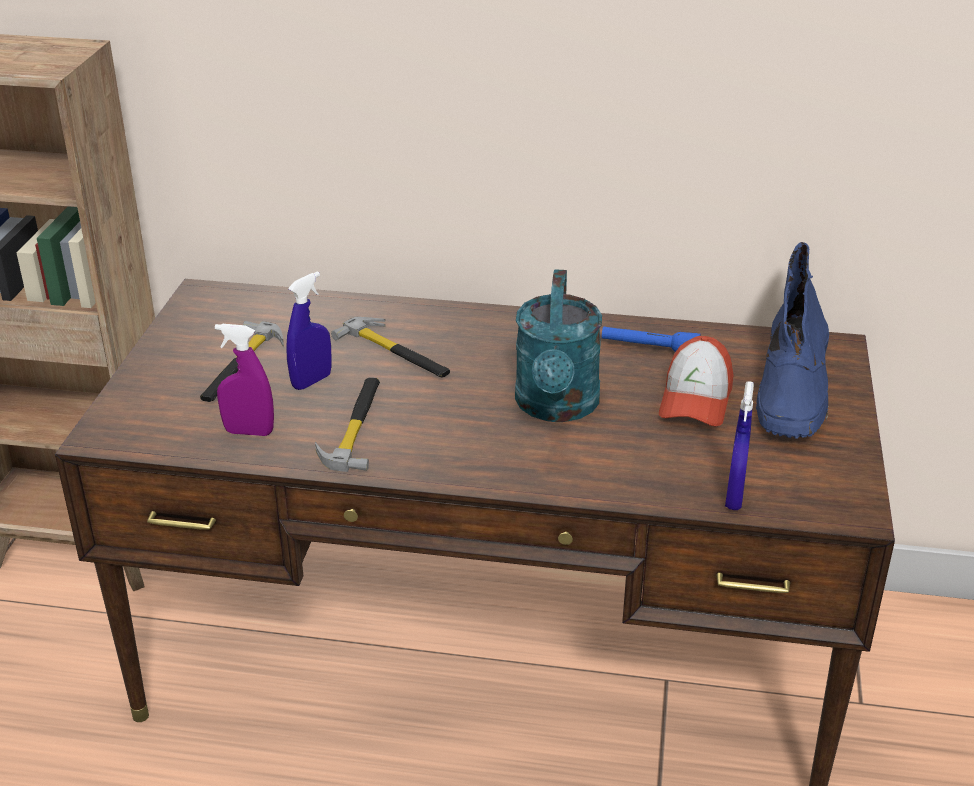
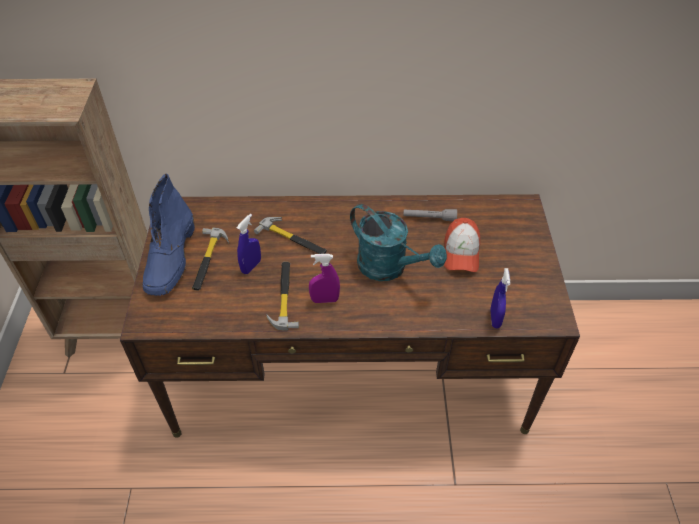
camera: 10 degrees left, 15 degrees up
(249, 432) = (226, 308): purple spray bottle -> purple spray bottle (324, 300)
(557, 407) = (389, 268): turquoise watering can -> turquoise watering can turned 45 degrees counterclockwise
(649, 348) = (429, 218): blue flashlight -> grey flashlight
(792, 392) = (510, 240): blue boot -> blue boot (171, 258)

